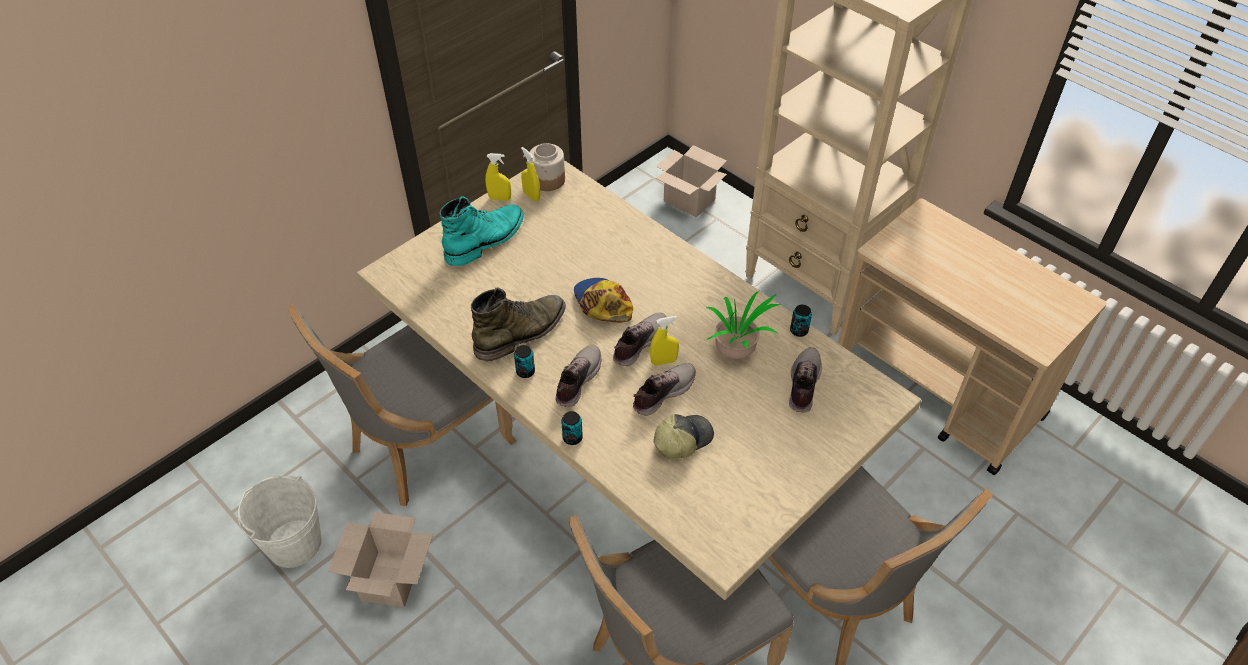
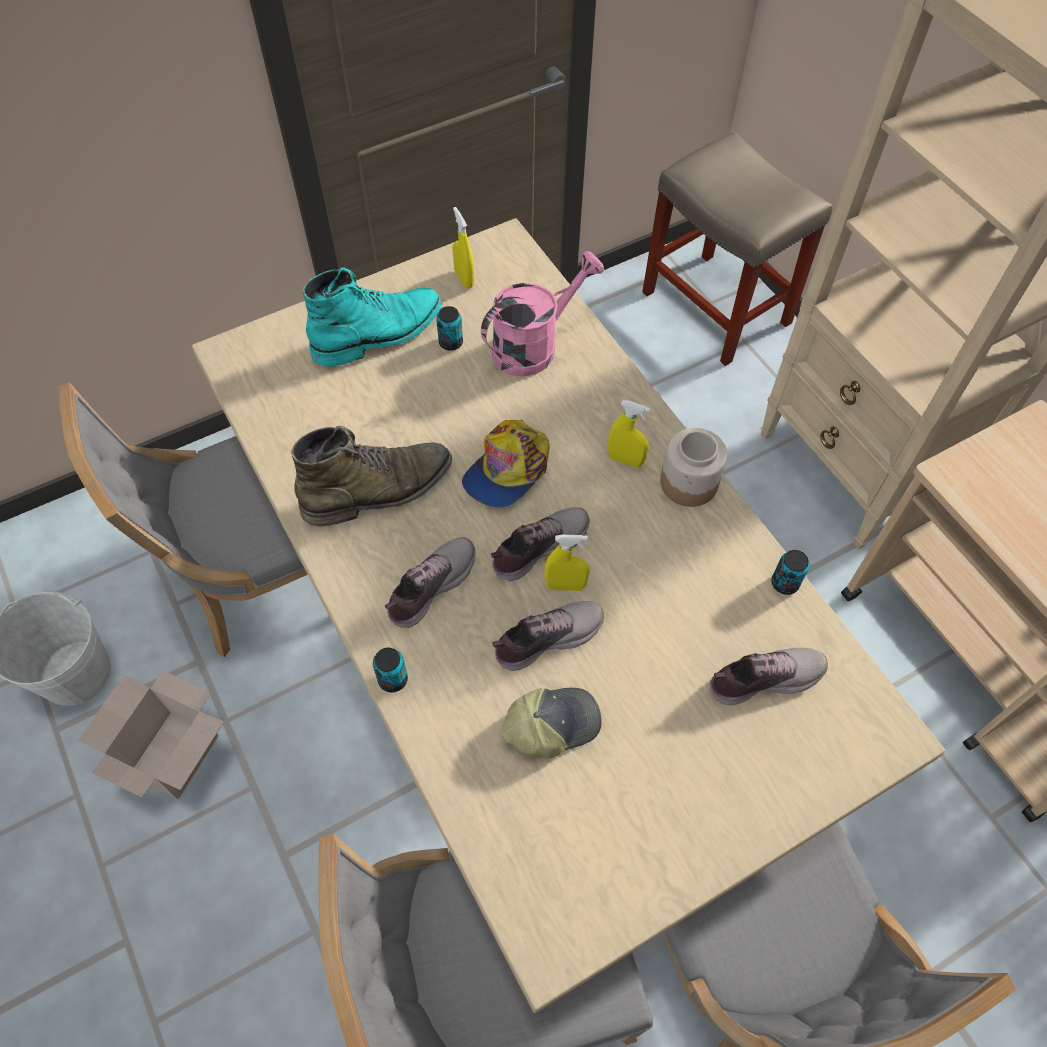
camera: 15 degrees right, 10 degrees up
(499, 198) = (419, 273): yellow spray bottle -> yellow spray bottle (625, 460)
(525, 371) = (363, 554): can -> can (451, 342)
(548, 180) = (495, 258): jar -> jar (689, 482)
(593, 227) = (534, 345): none -> pink watering can
(602, 303) = (507, 470): cap -> cap turned 135 degrees counterclockwise
(690, 200) = (718, 309): cardboard box -> beige stool
(737, 353) = (679, 599): potted plant -> none
(802, 385) = (763, 678): shoe -> shoe turned 45 degrees clockwise

